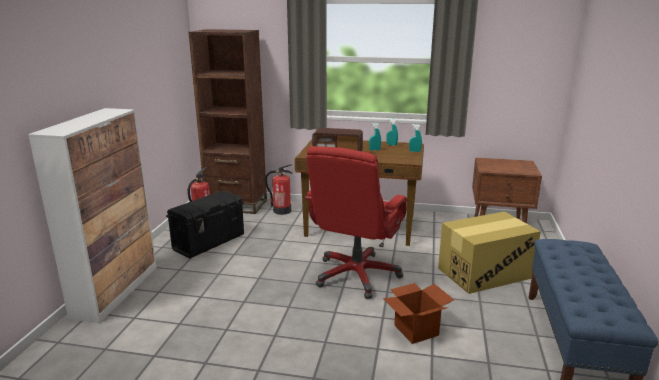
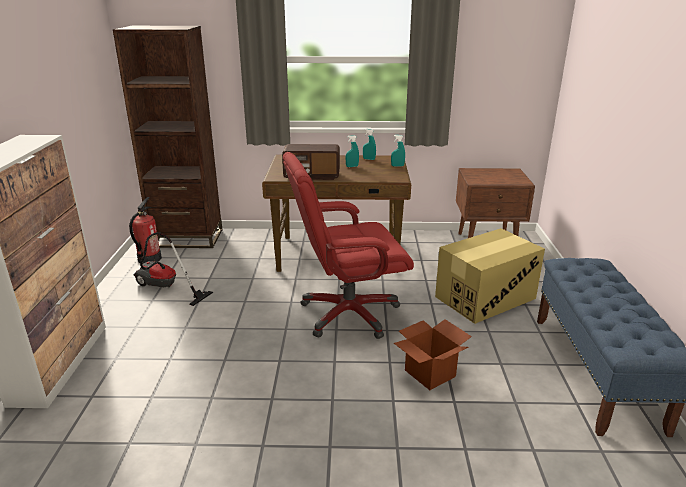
camera: 10 degrees left, 5 degrees up
(209, 242) = (165, 288): black storage box -> vacuum cleaner
(281, 210) = (243, 242): fire extinguisher -> none
(356, 275) = (348, 314): red office chair -> red office chair turned 60 degrees clockwise

